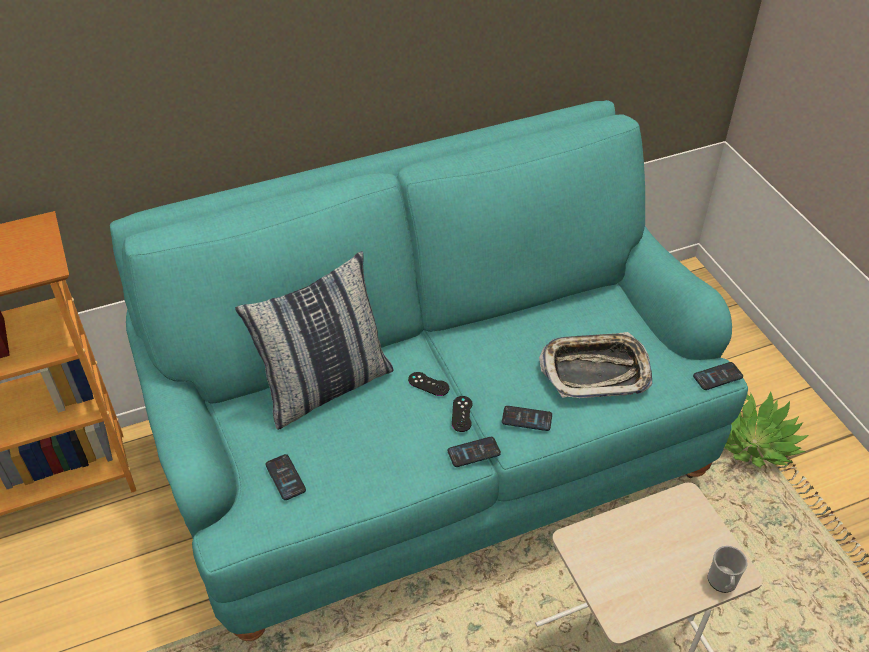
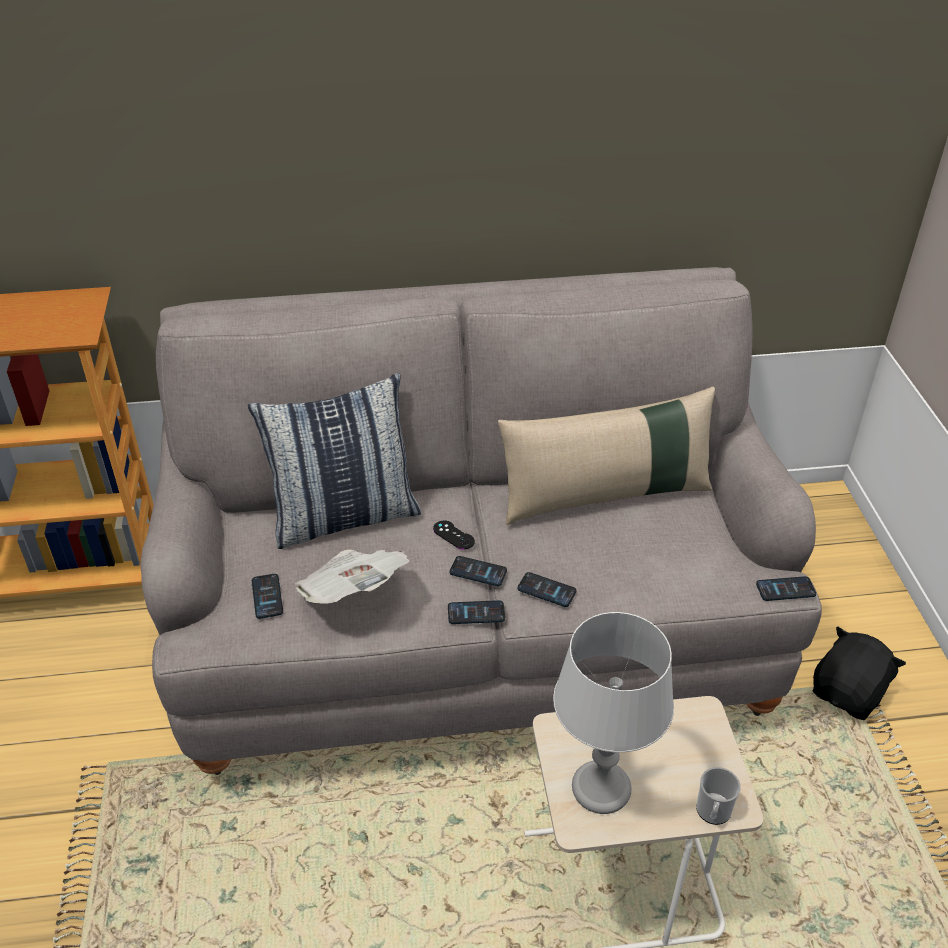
camera: 15 degrees right, 5 degrees down
(362, 458) = (353, 594): none -> newspaper
(433, 454) = (474, 630): turquoise sofa -> grey sofa
(462, 414) = (478, 572): black game controller -> phone
(545, 320) = (606, 495): none -> beige pillow
(595, 370) = (642, 555): tray -> none
(628, 584) = (600, 789): none -> grey table lamp
(753, 441) = (848, 693): potted plant -> black plush toy

